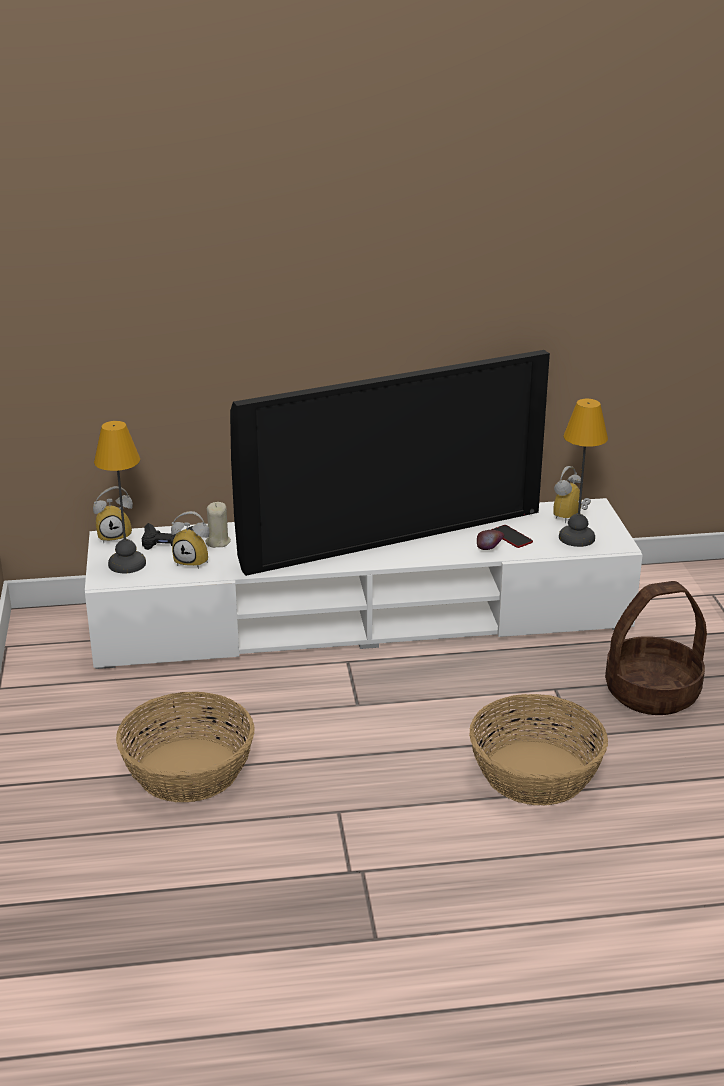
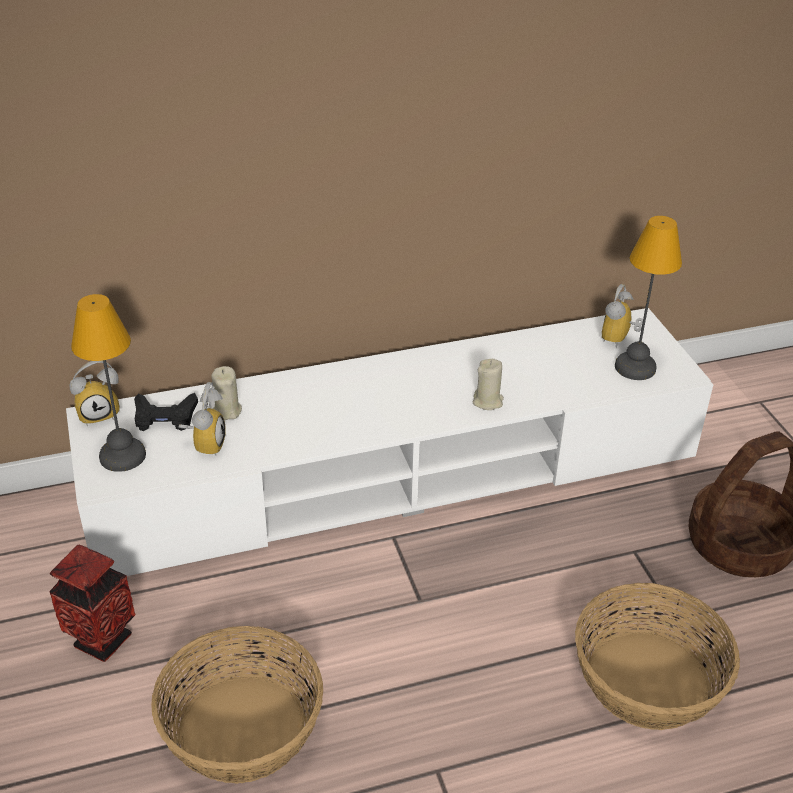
camera: 10 degrees left, 10 degrees up
(91, 706) = (102, 641): none -> vase
(194, 561) = (205, 444): alarm clock -> alarm clock turned 90 degrees counterclockwise
(391, 533) = (426, 380): television -> none
(438, 551) = (488, 401): none -> beige candle
(489, 550) = (544, 394): apple -> none
(511, 537) = (563, 373): phone -> none

